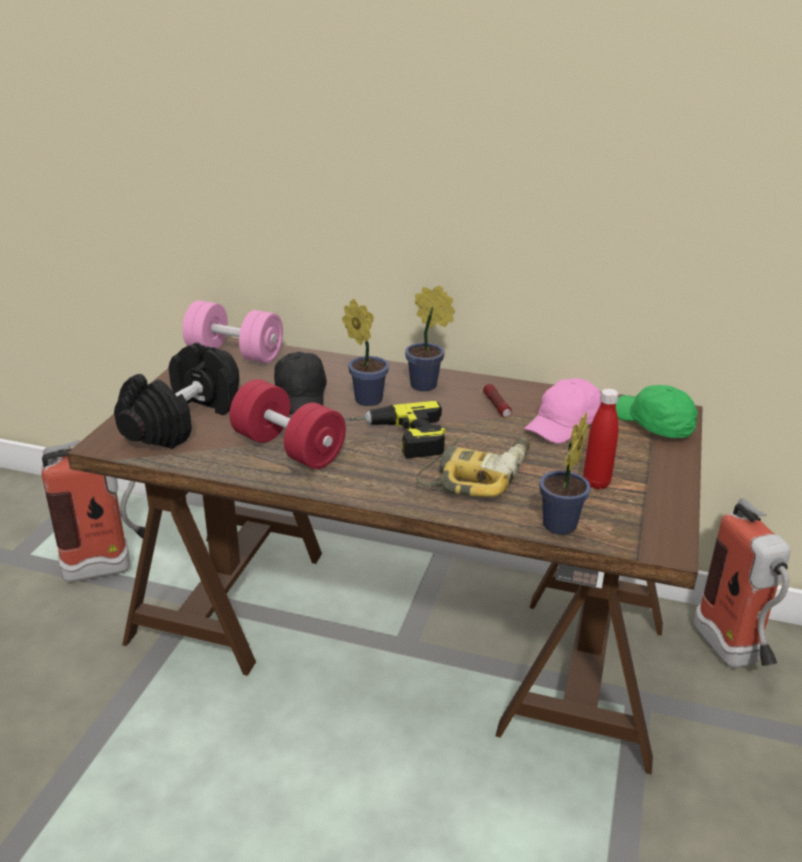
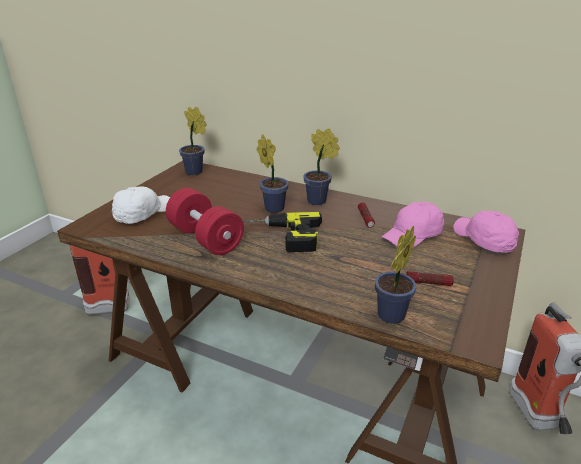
camera: 10 degrees right, 0 degrees up
(182, 420) = (142, 214): black dumbbell -> white cap
(235, 354) = (196, 172): pink dumbbell -> potted plant
(301, 398) = (228, 204): black cap -> none
(477, 474) = (336, 268): power drill -> none
(596, 483) = (428, 283): red bottle -> flashlight
(653, 424) = (483, 240): green cap -> pink cap

